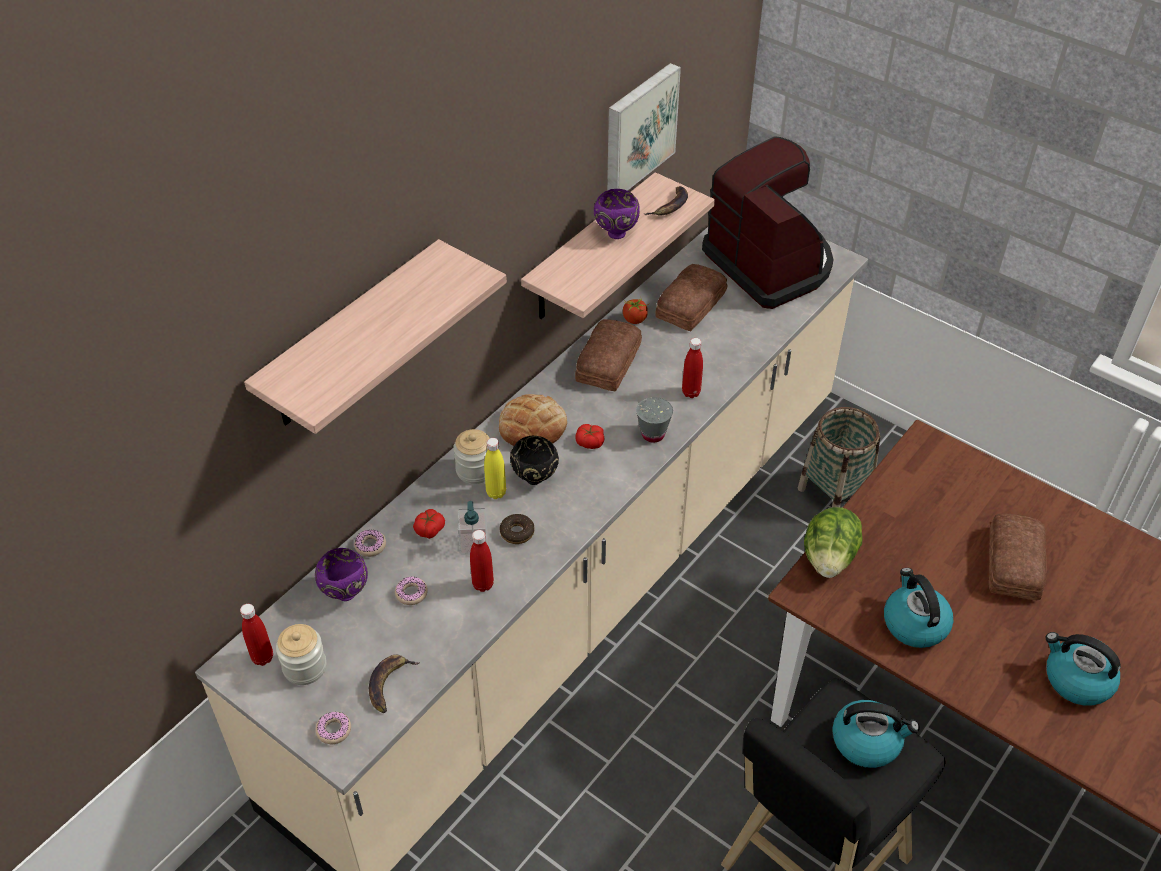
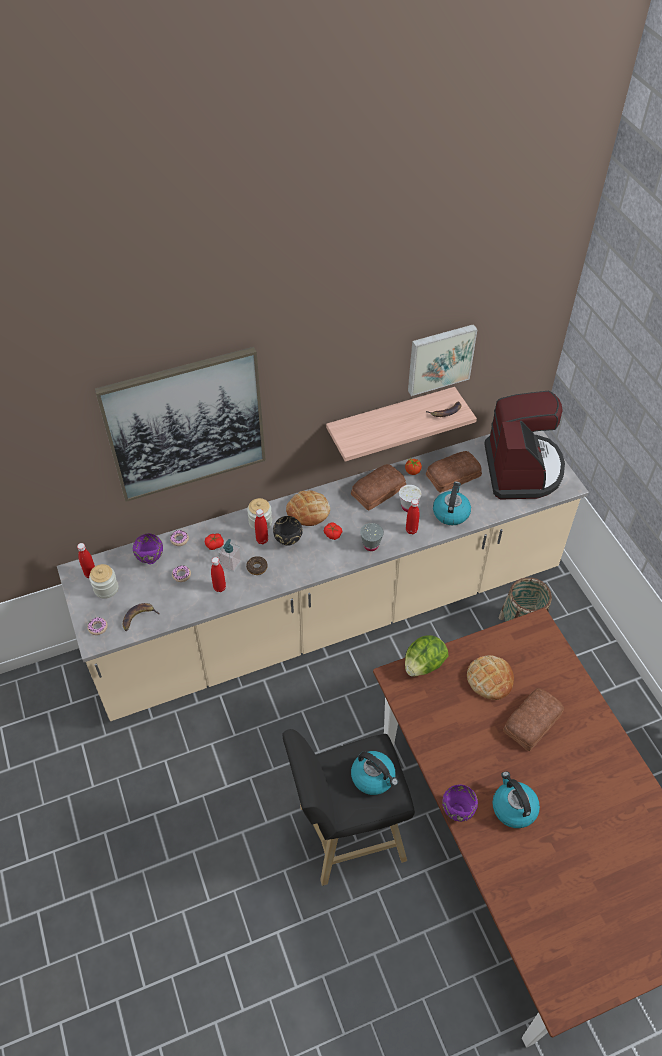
camera: 30 degrees right, 5 degrees up
(352, 337) = (185, 424): shelf -> picture
(496, 493) = (262, 540): yellow bottle -> red bottle
(615, 233) = (400, 416): purple bowl -> purple bowl (457, 810)
(664, 365) = (408, 507): none -> white cup
(914, 623) = (443, 726): kettle -> kettle (450, 512)
(923, 536) = (490, 679): none -> bread

